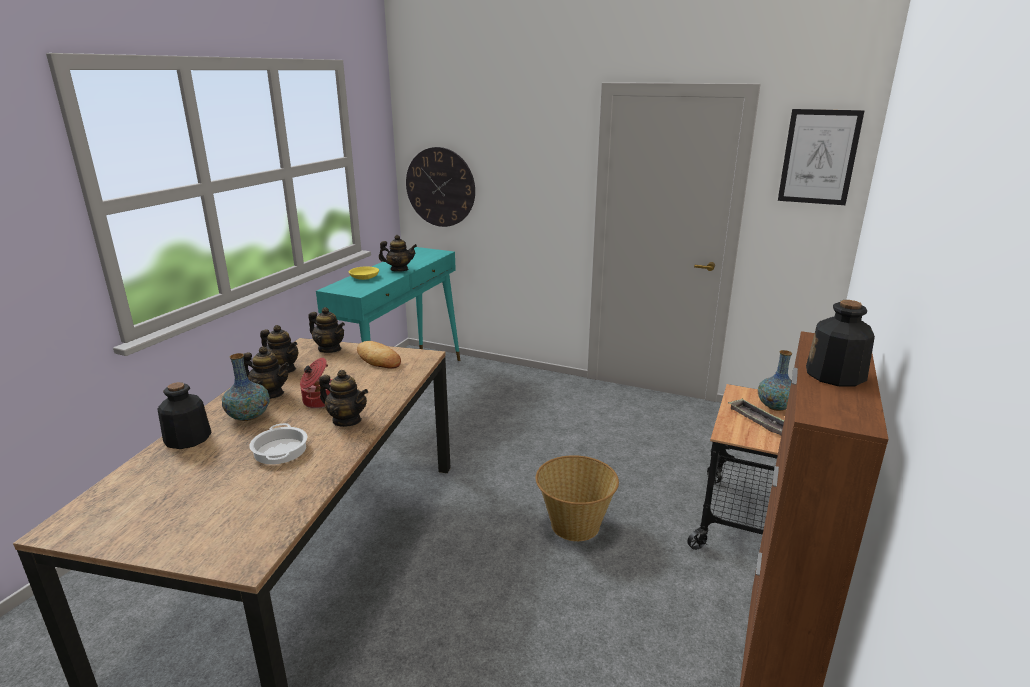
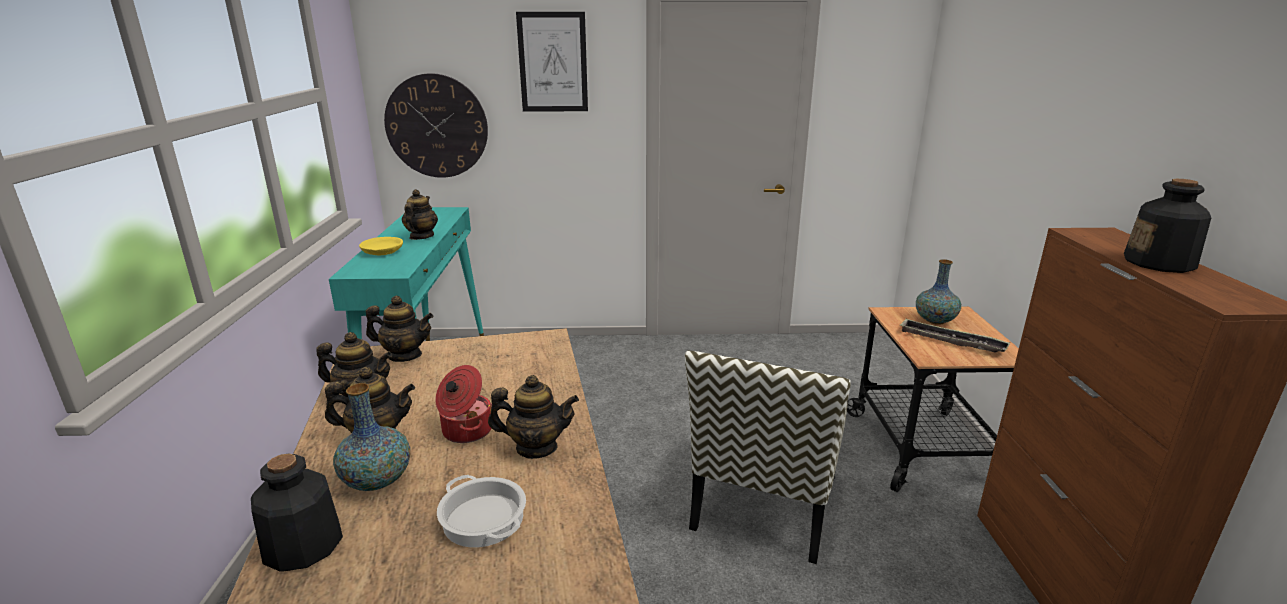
camera: 25 degrees left, 0 degrees up
(378, 359) = (490, 355): bread -> none
(399, 270) = (421, 237): teapot -> teapot turned 60 degrees counterclockwise
(574, 525) = (765, 504): basket -> chair
(819, 157) = (881, 63): picture -> picture (553, 62)

